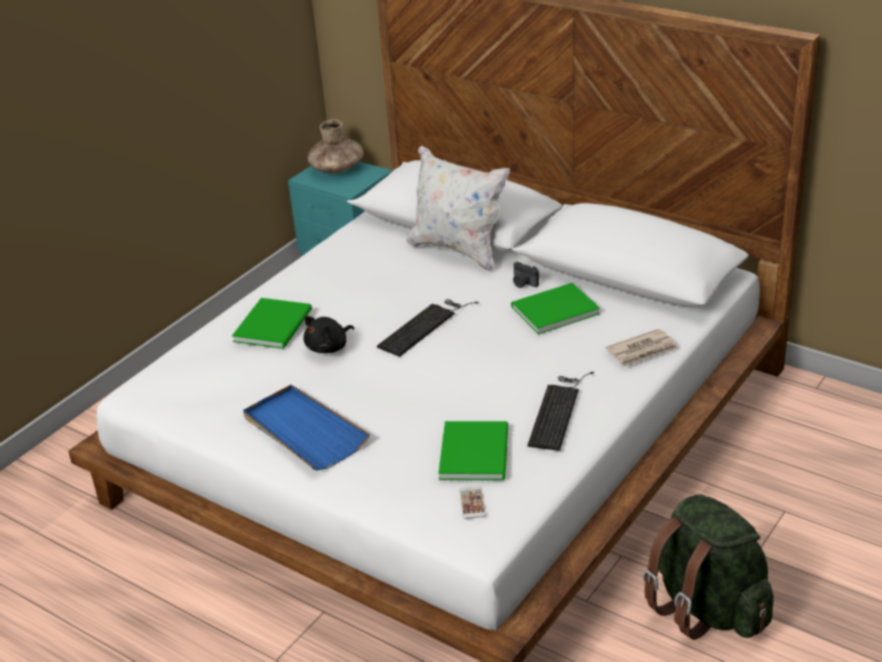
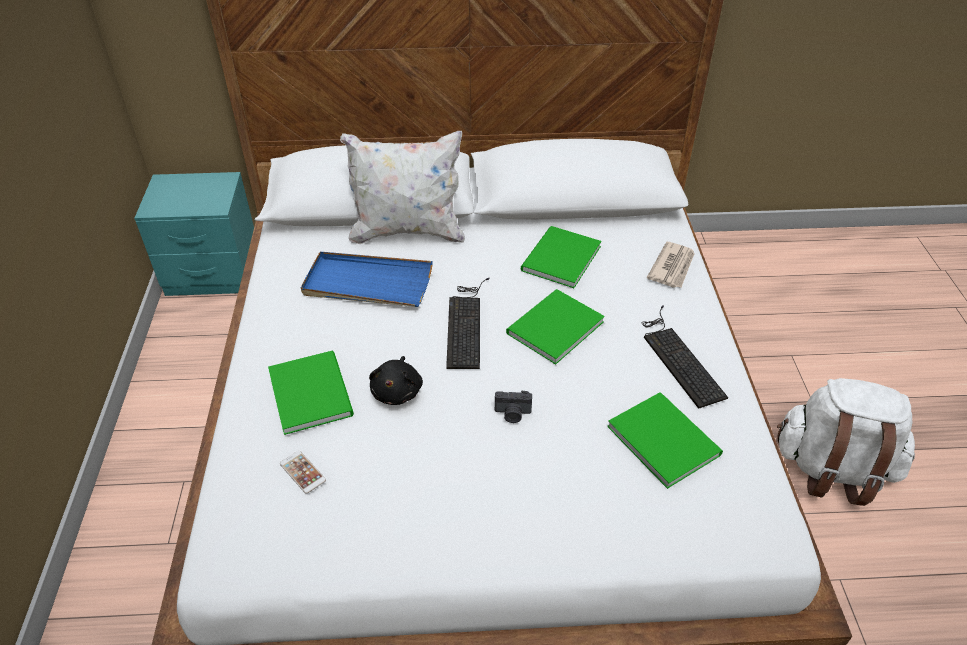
camera: 40 degrees left, 10 degrees up
(304, 431) = (477, 505): blue tray -> blue tray (367, 283)
(337, 169) = (179, 189): brown vase -> none
(472, 503) = (722, 497): phone -> phone (302, 472)
(484, 352) = (552, 328): none -> green book
(523, 283) = (503, 242): camera -> camera (512, 414)
(707, 607) = (832, 469): green backpack -> white backpack

